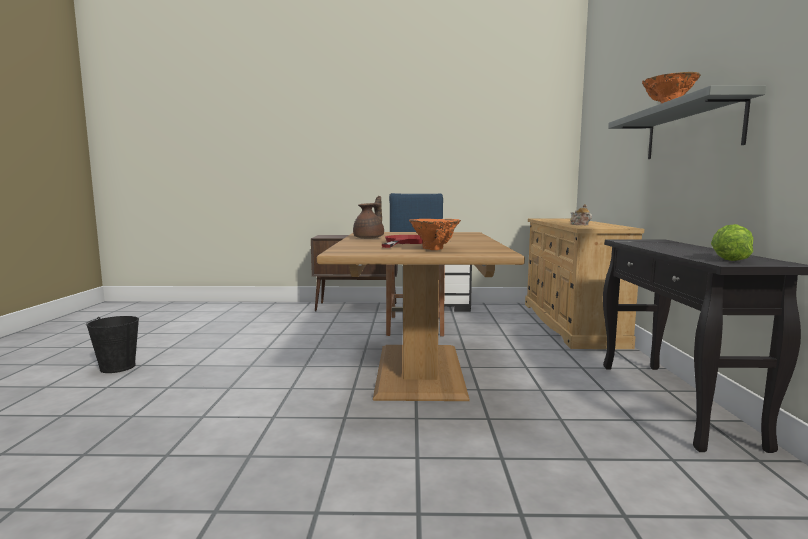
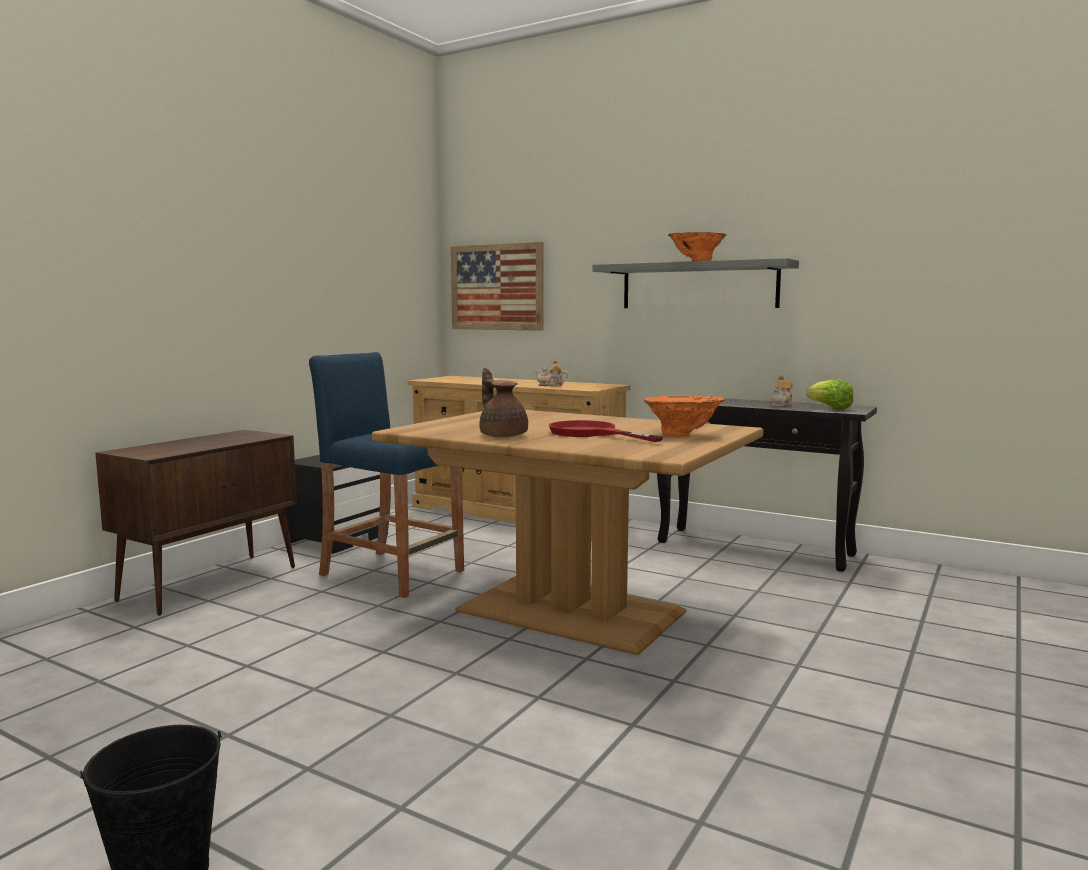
camera: 60 degrees left, 0 degrees up
(596, 150) = (497, 287): none -> picture
(697, 252) = (782, 405): none -> teapot

